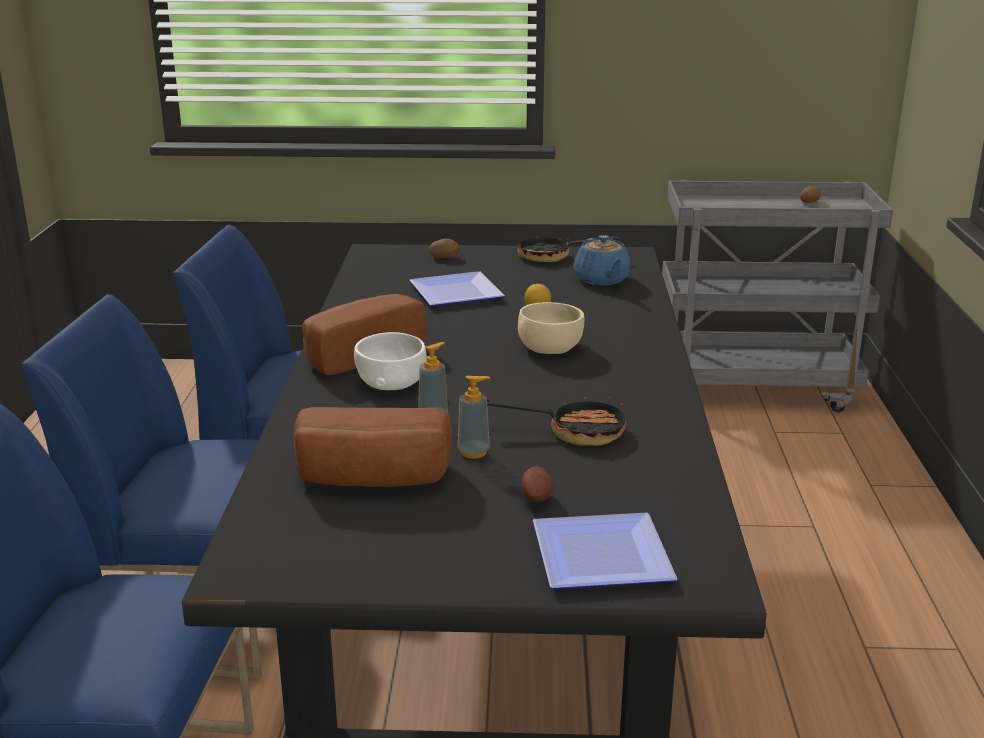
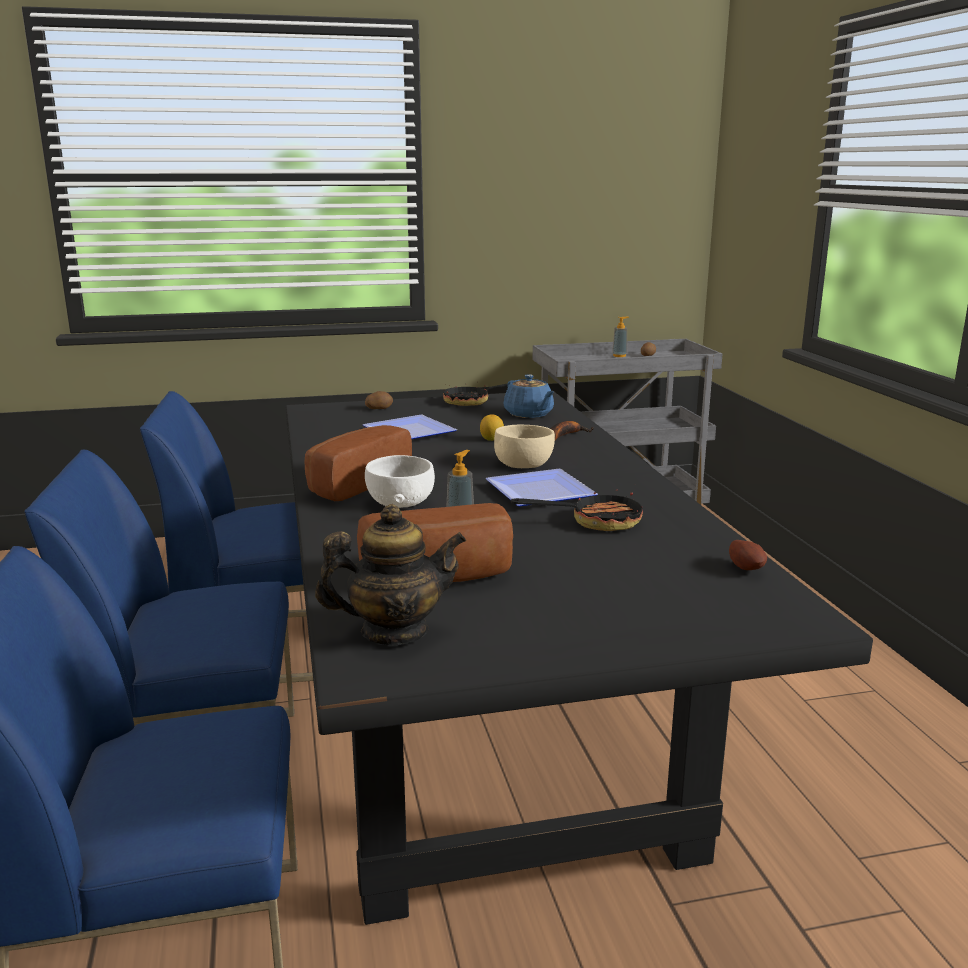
camera: 15 degrees left, 5 degrees down
(293, 533) = (394, 631): none -> teapot
(473, 452) = (518, 546): soap dispenser -> soap dispenser (619, 356)
(537, 498) = (604, 575): potato -> potato (747, 568)
(606, 558) = (704, 614): plate -> plate (544, 493)
(621, 313) = (564, 436): none -> banana

